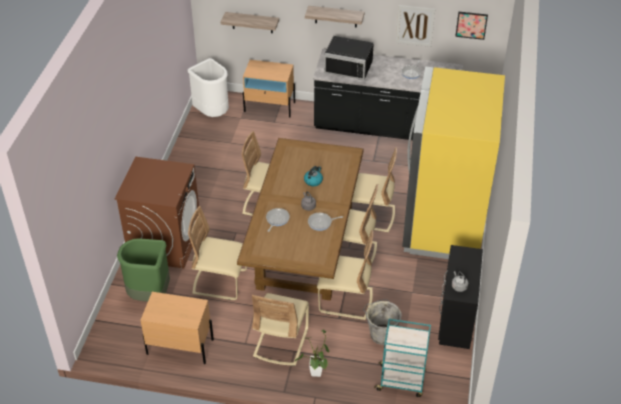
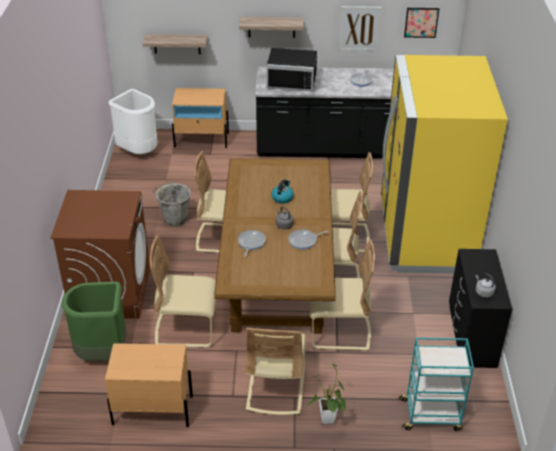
camera: 10 degrees left, 5 degrees down
(381, 335) = (391, 365): grey bucket -> grey bucket (174, 219)

